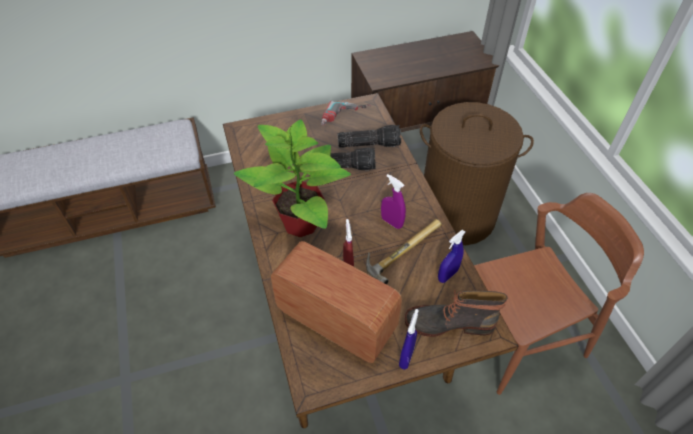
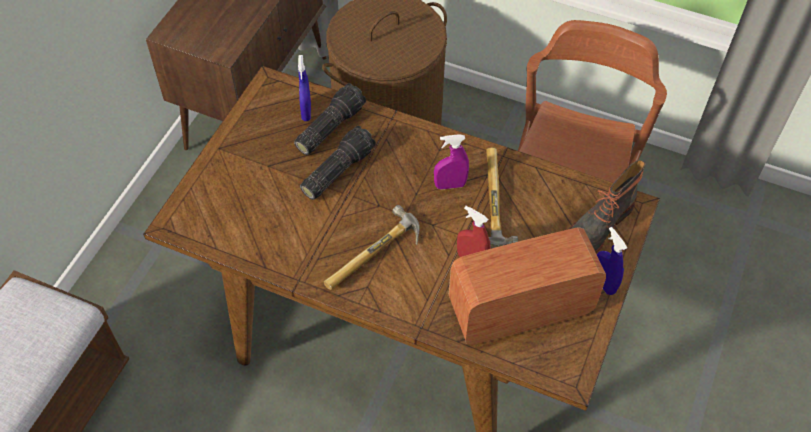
camera: 50 degrees left, 5 degrees up
(302, 223) = (376, 257): potted plant -> hammer
(345, 117) = (267, 119): power drill -> none
(447, 275) = (549, 190): blue spray bottle -> blue spray bottle (306, 111)

